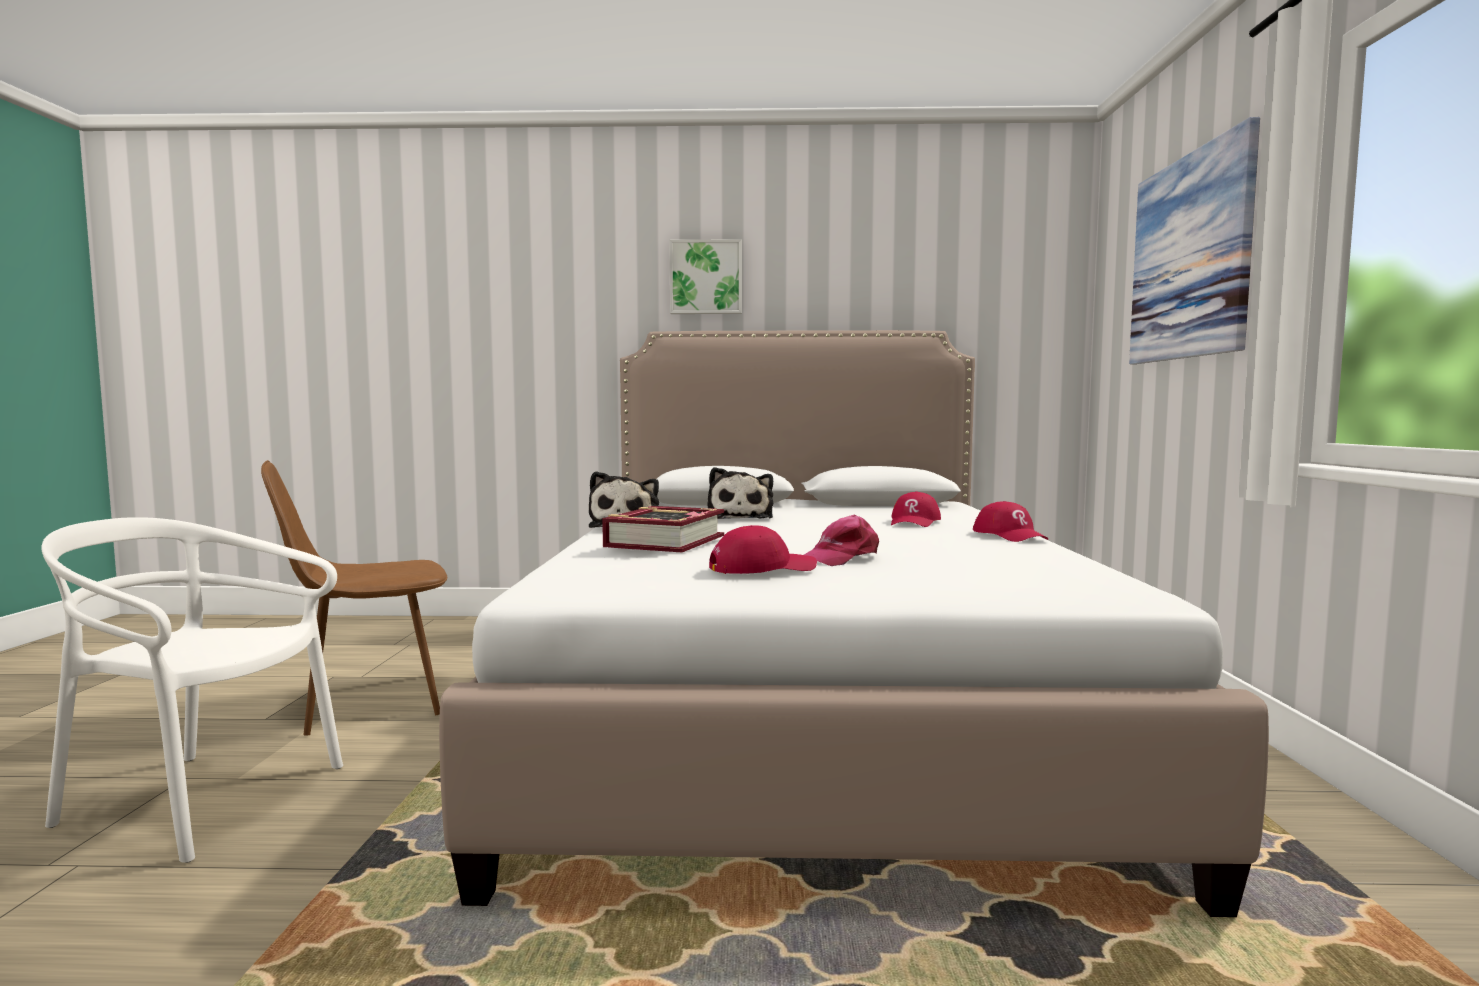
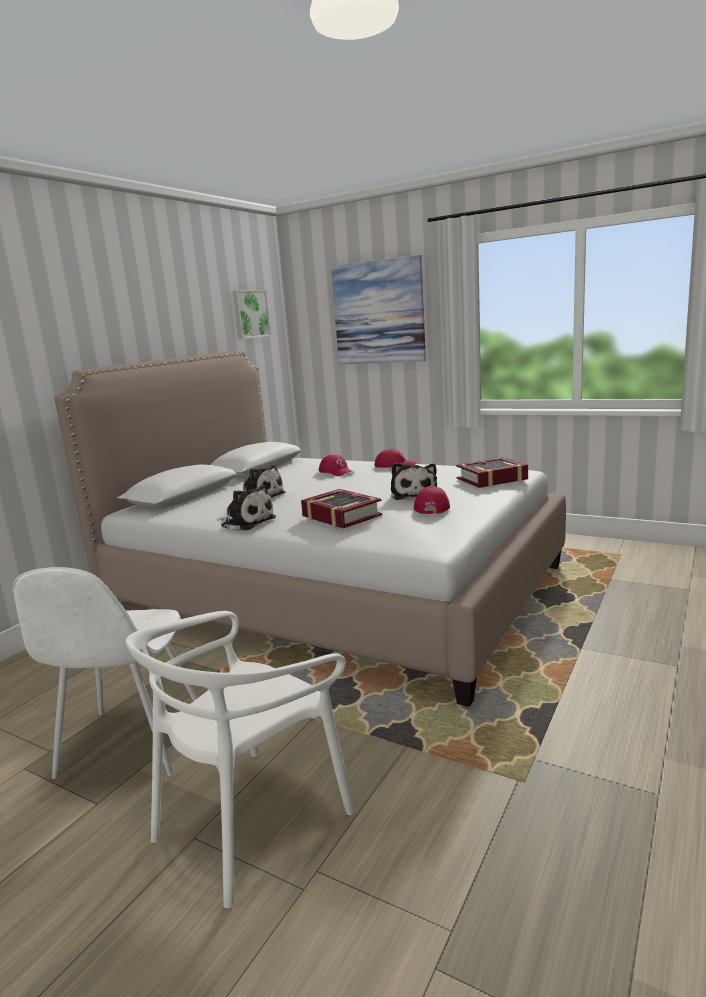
camera: 60 degrees left, 10 degrees up
(368, 703) = (130, 745): brown chair -> white chair
(706, 277) = (94, 319): picture -> picture (250, 314)
(841, 558) = (413, 494): pink cap -> plush toy
(1017, 581) = (492, 479): none -> book

